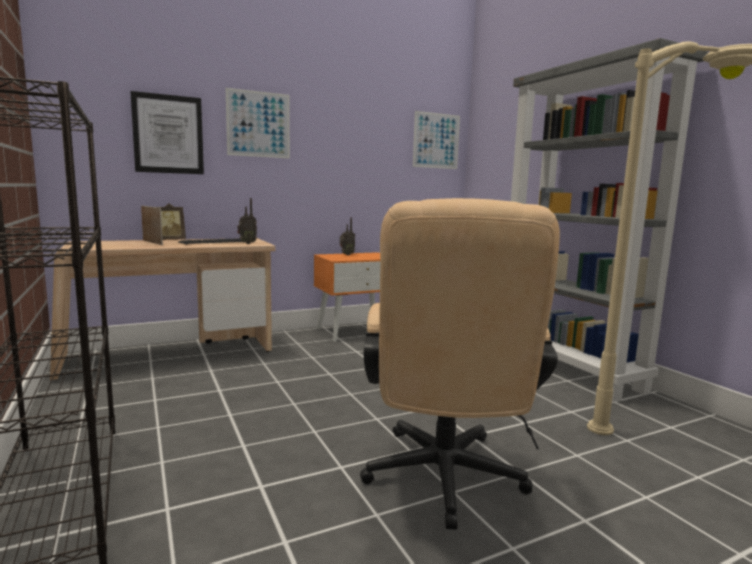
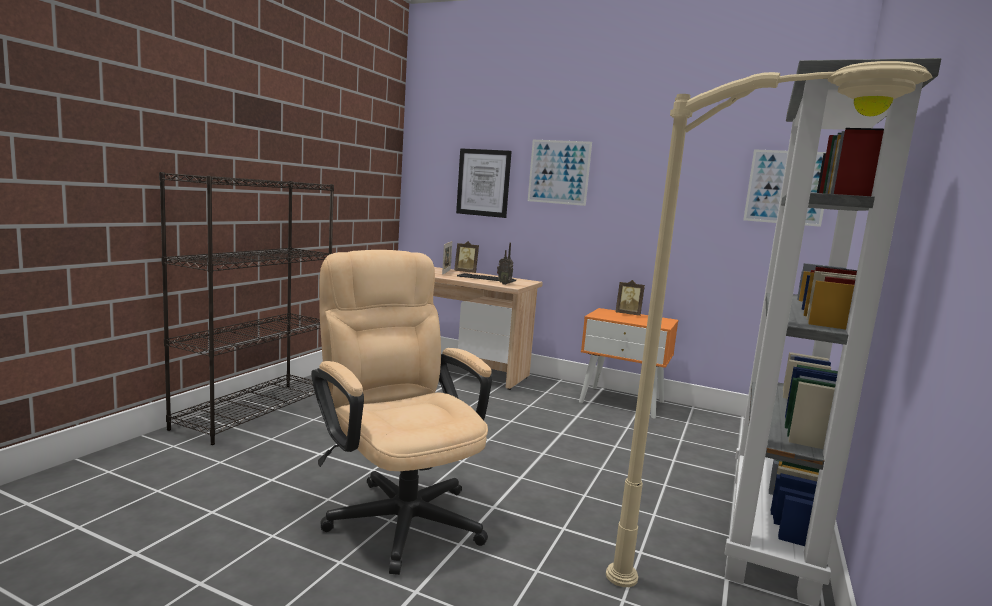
camera: 50 degrees right, 0 degrees up
(346, 254) = (628, 314): radio -> picture frame
(444, 482) = (398, 513): beige office chair -> beige office chair turned 90 degrees clockwise

